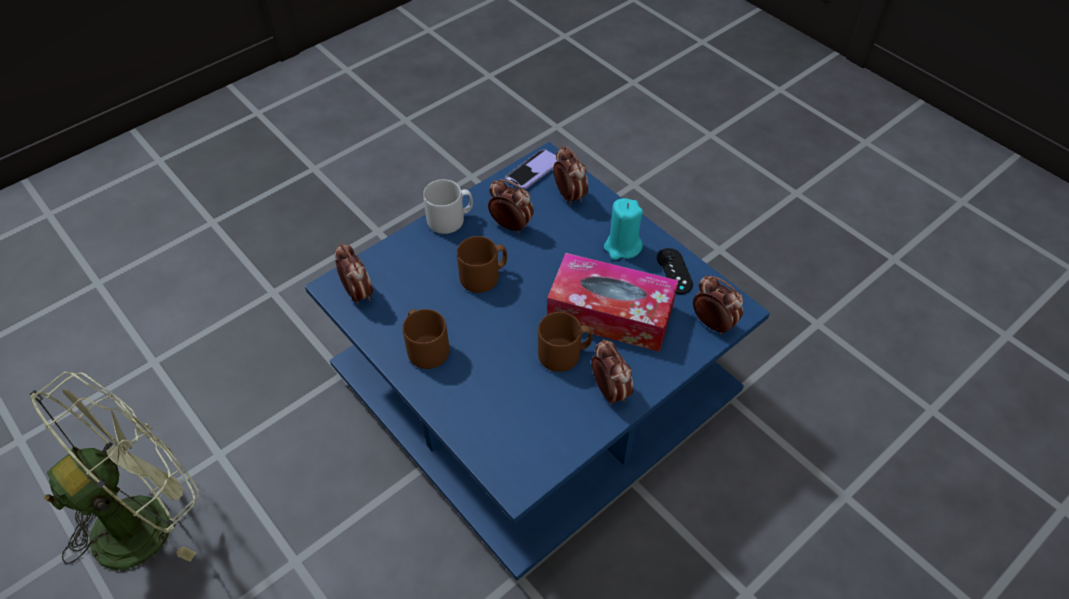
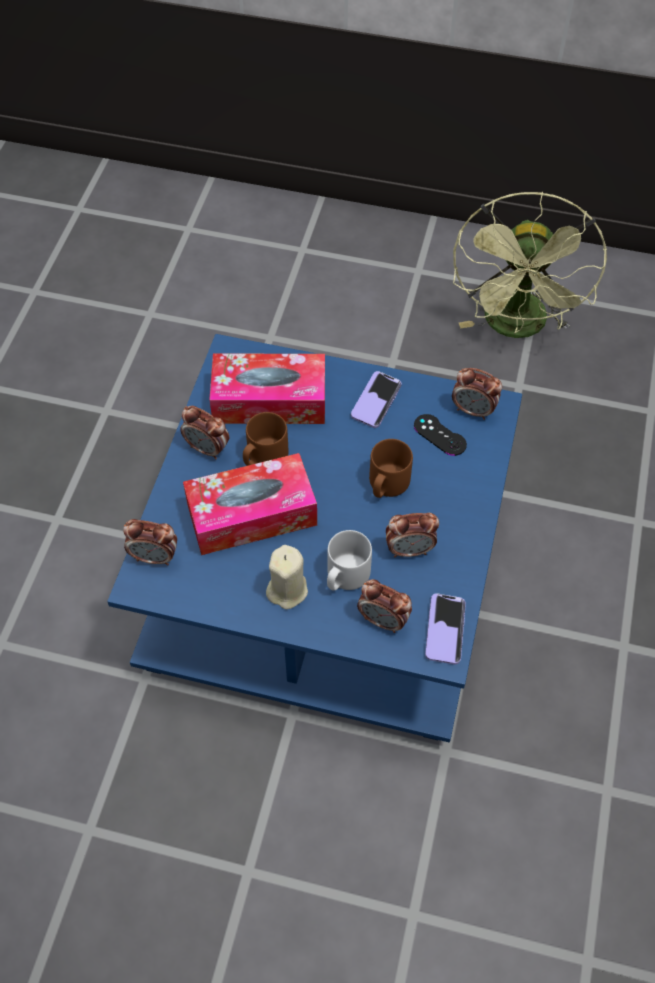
camera: 145 degrees right, 5 degrees up
(426, 348) = (376, 401): brown mug -> phone
(450, 219) = (469, 522): grey mug -> grey mug (345, 576)
(518, 405) = (269, 400): none -> tissue box
(622, 247) = (287, 590): turquoise candle -> beige candle
(674, 271) = (220, 592): black game controller -> black game controller (440, 435)

